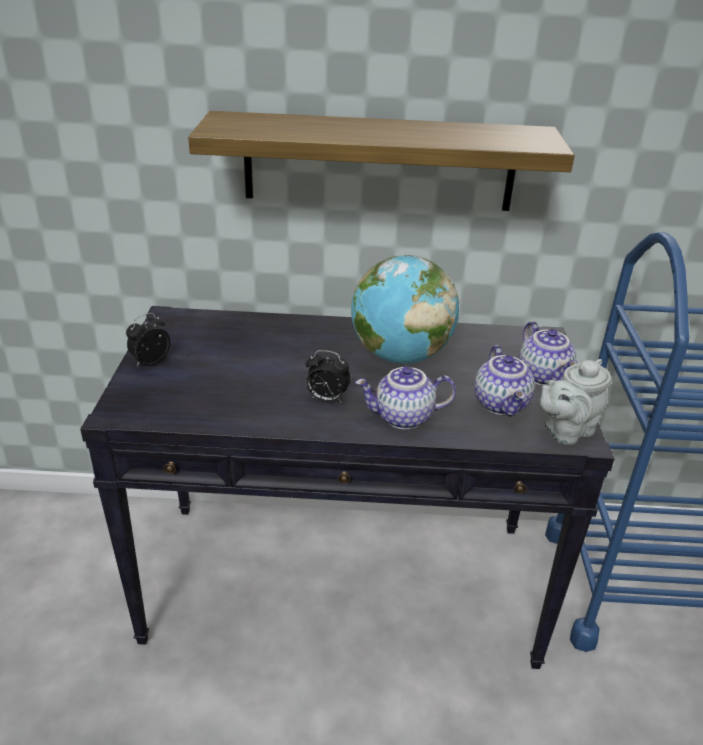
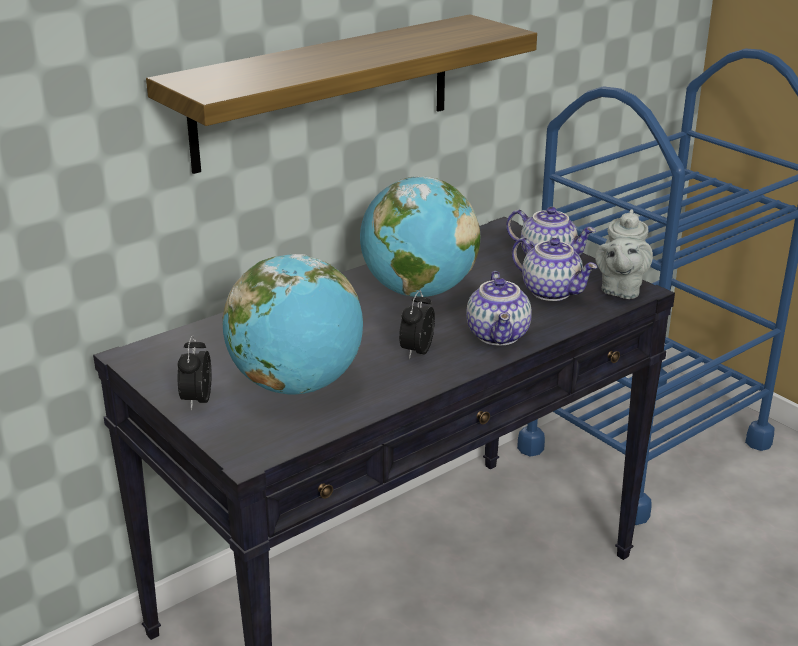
camera: 40 degrees left, 5 degrees down
(216, 382) = (297, 385): none -> globe
(326, 399) = (416, 351): alarm clock -> alarm clock turned 135 degrees clockwise
(403, 418) = (499, 336): teapot -> teapot turned 45 degrees counterclockwise

